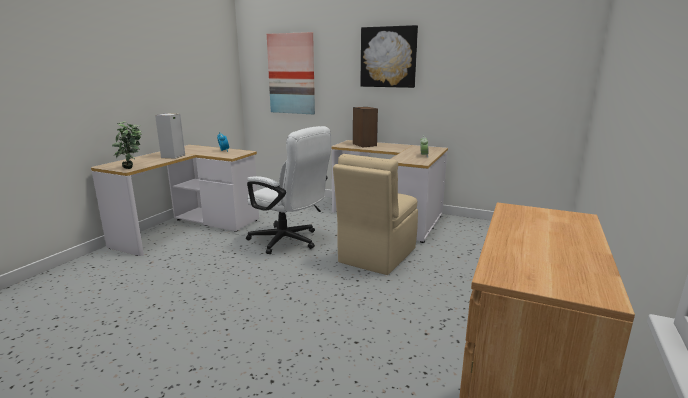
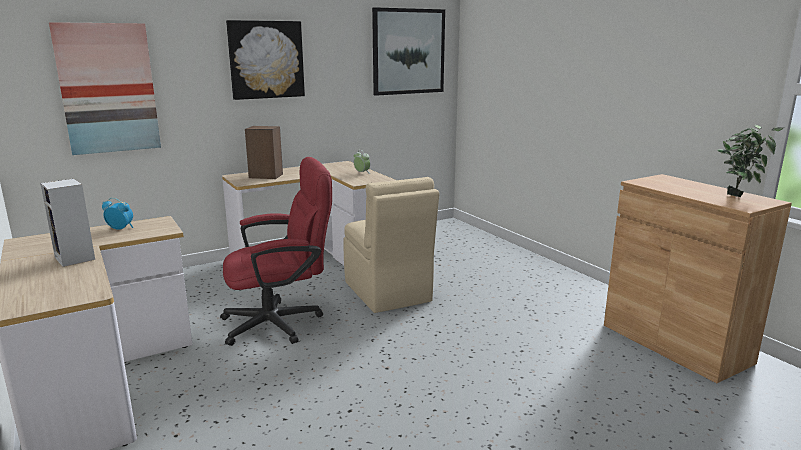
camera: 55 degrees left, 0 degrees up
(132, 168) = (96, 291): potted plant -> potted plant (739, 195)
(289, 241) = (281, 322): white office chair -> red office chair
(529, 50) = (408, 51): none -> picture

